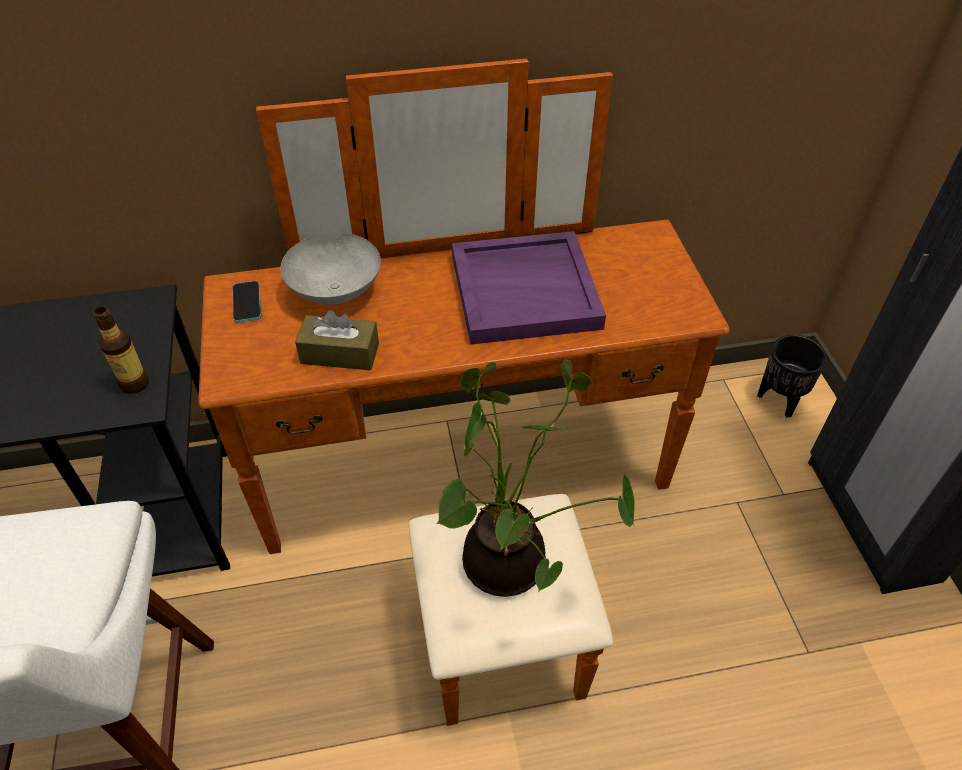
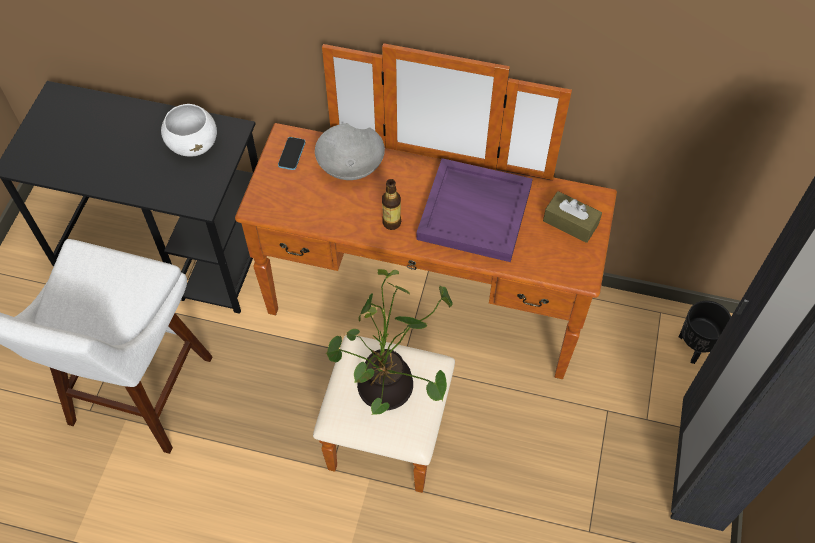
camera: 25 degrees right, 10 degrees up
(95, 335) = (193, 144): none -> white bowl
(135, 384) = (204, 189): bottle -> bottle (391, 222)
(340, 353) = (331, 215): brown tissue box -> brown tissue box (570, 223)

